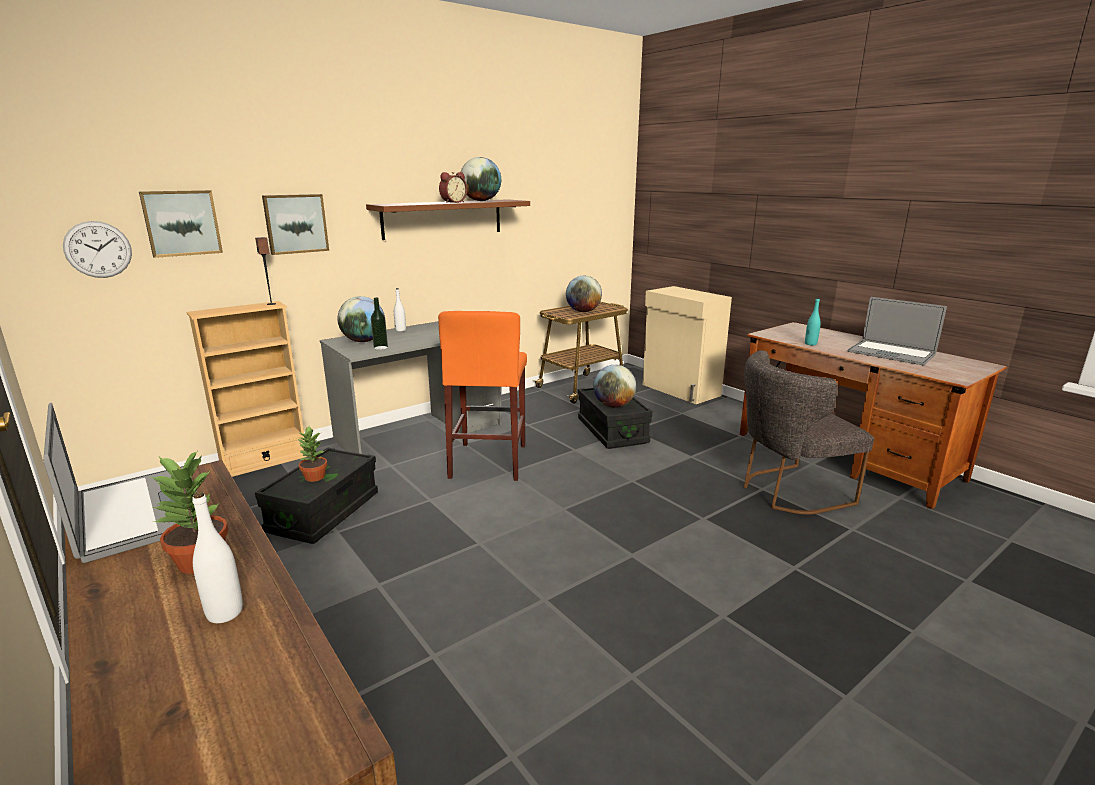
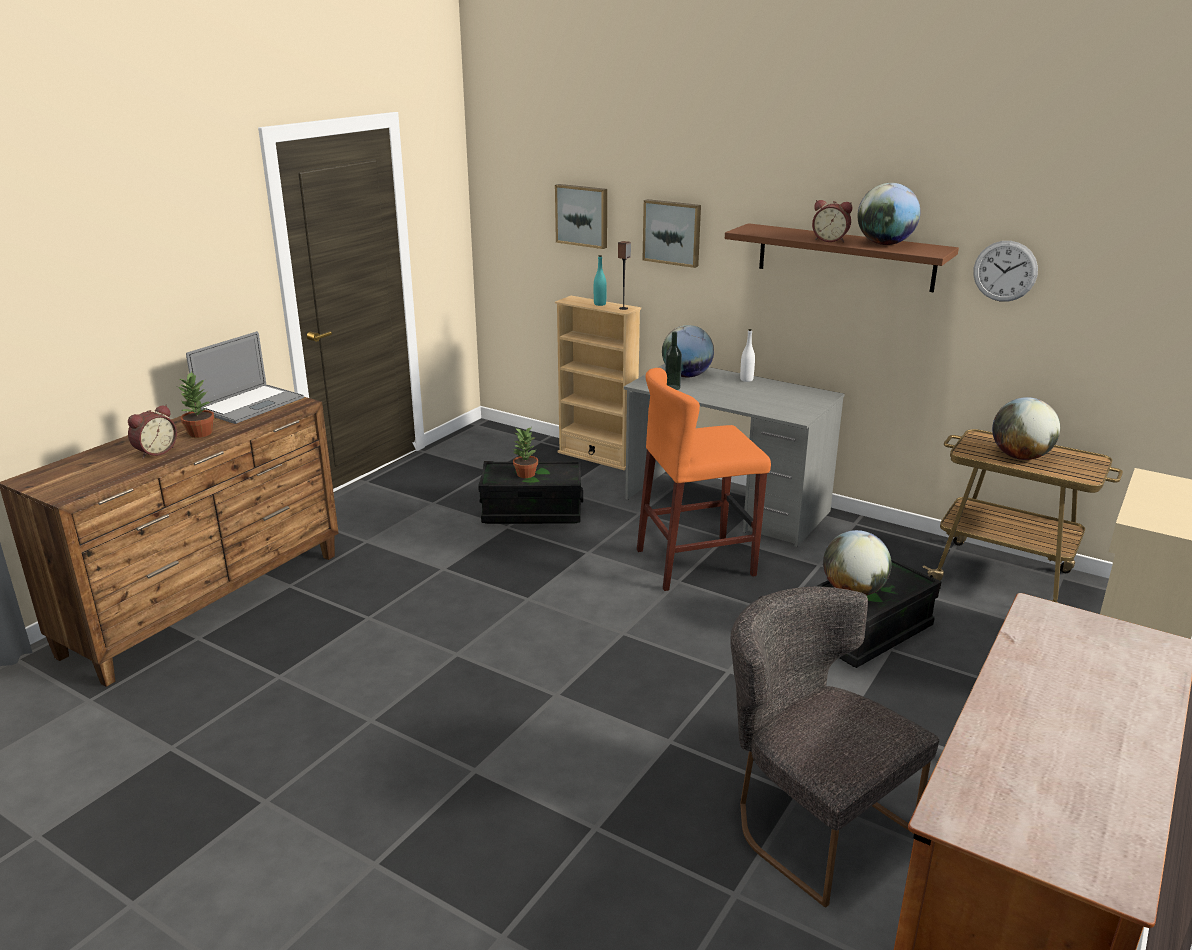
camera: 70 degrees right, 5 degrees up
(98, 249) = (528, 227): wall clock -> wall clock (1005, 271)
(225, 613) = (155, 451): white bottle -> alarm clock
(810, 344) = (1023, 656): turquoise bottle -> turquoise bottle (600, 304)
(891, 353) = (1065, 751): laptop -> none

